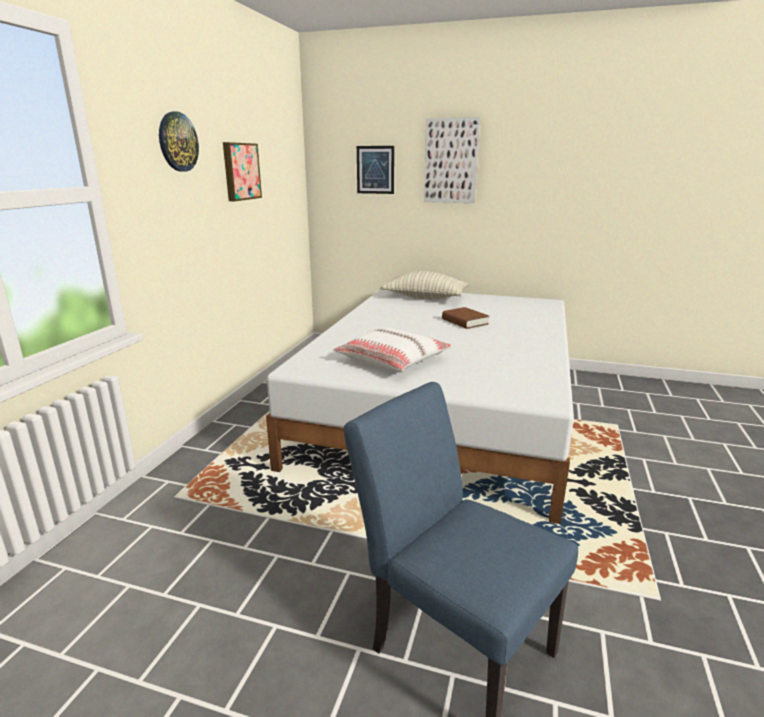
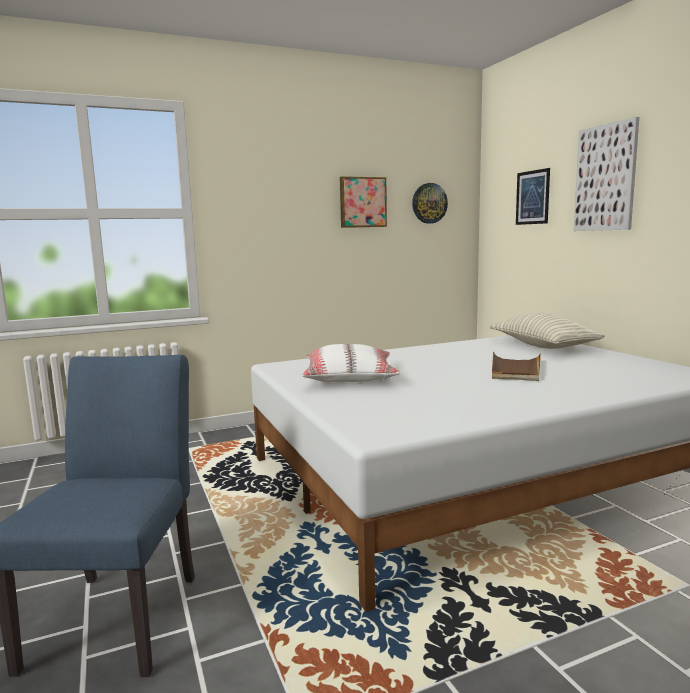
camera: 50 degrees right, 10 degrees down
(177, 142) = (281, 177): wall clock -> wall clock (429, 203)
(465, 322) = (515, 369): brown book -> brown tray

